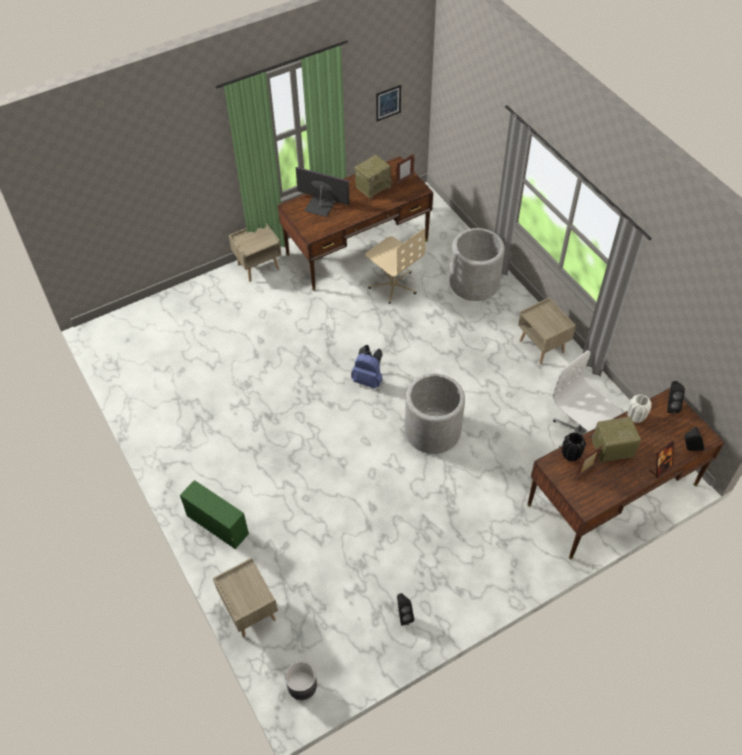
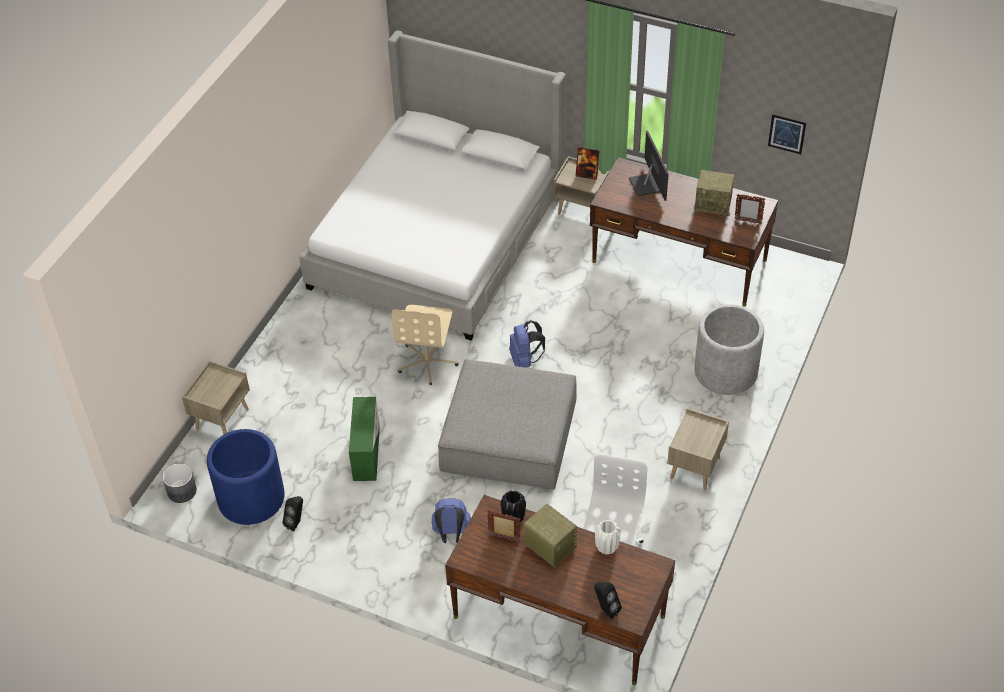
camera: 55 degrees right, 5 degrees down
(201, 361) = (438, 239): none -> bed
(216, 524) = (285, 349): green storage box -> green storage box (366, 452)
(352, 635) = (251, 498): none -> blue planter
(393, 285) = (658, 313): beige office chair -> beige office chair (428, 362)
(432, 430) = (509, 438): grey planter -> grey ottoman
(493, 517) = (451, 534): none -> blue backpack
(660, 468) = (560, 595): picture frame -> picture frame (587, 174)
(670, 406) = (649, 570): black speaker -> none

